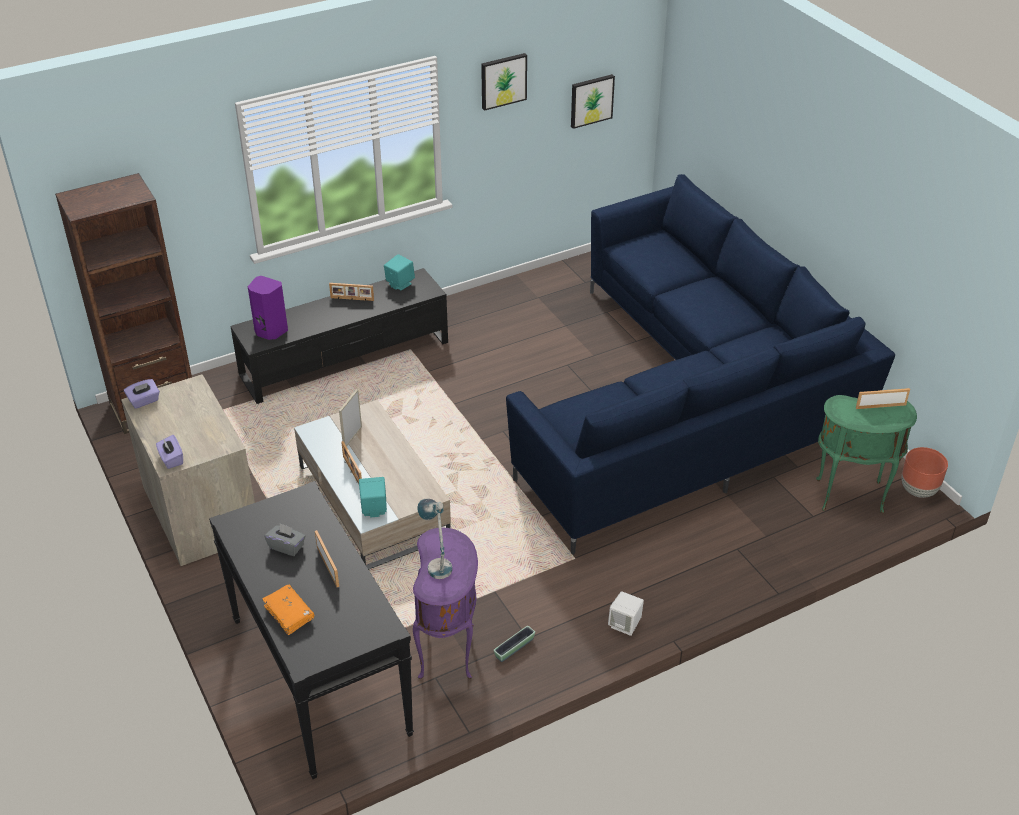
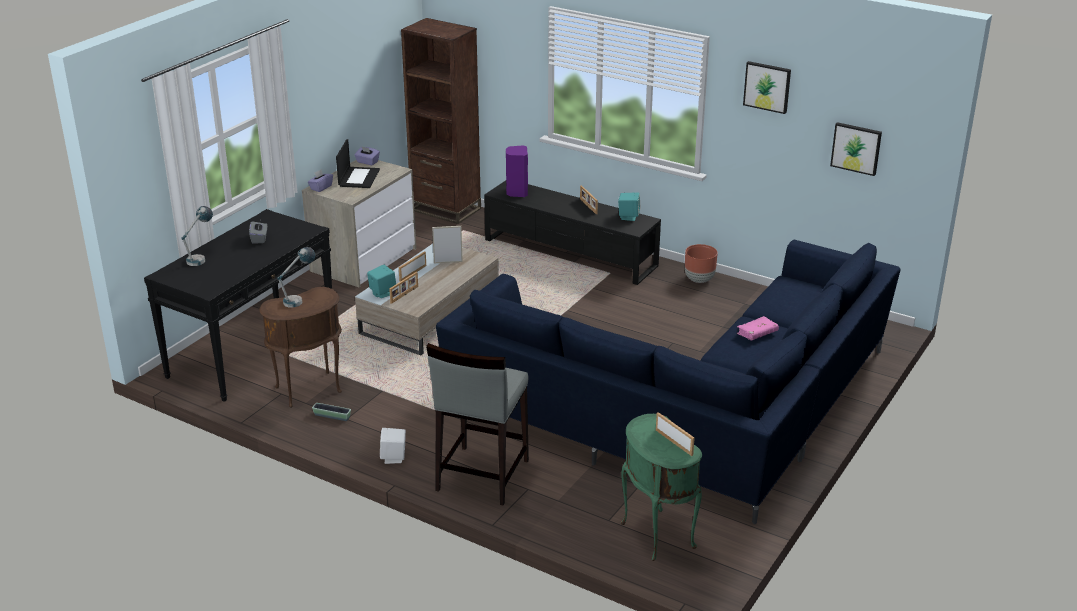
camera: 60 degrees right, 10 degrees down
(178, 421) = (358, 177): none -> laptop
(289, 613) = (201, 258): orange book -> table lamp
(328, 566) = (252, 256): picture frame -> picture frame (405, 295)
(449, 651) = (309, 391): purple side table -> brown side table
(697, 572) = (481, 476): none -> grey stool
(701, 299) = (757, 333): none -> pink book
(919, 490) = (708, 576): brown planter -> brown planter (699, 280)

